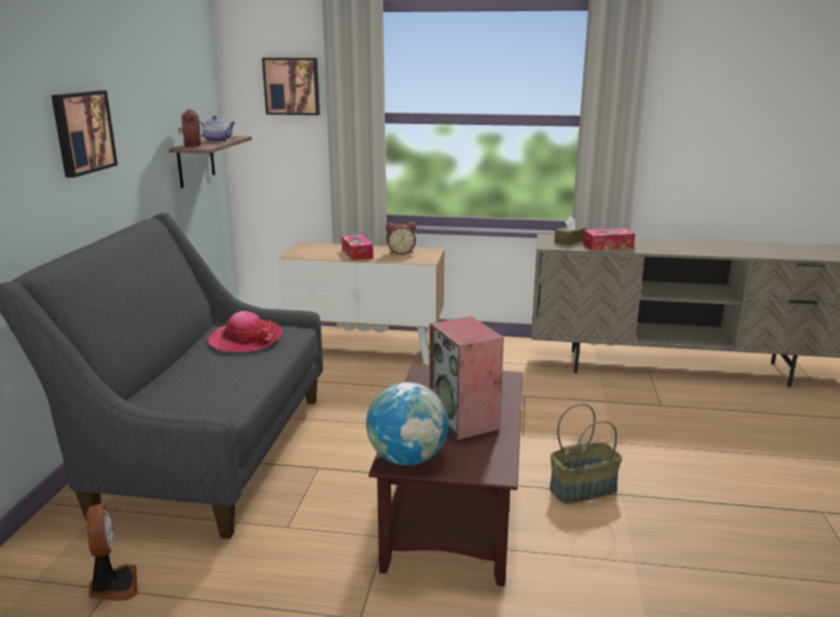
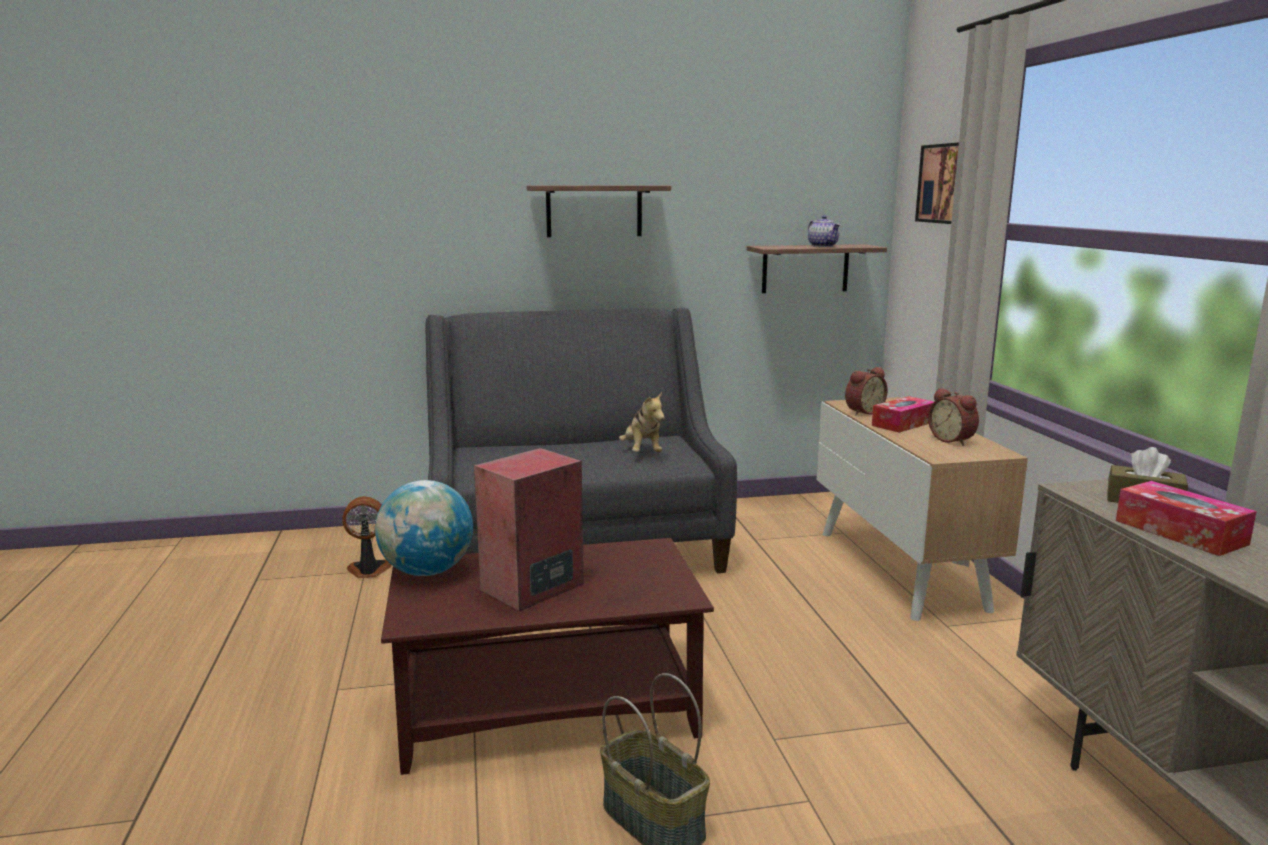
camera: 70 degrees right, 5 degrees down
(82, 132) = (594, 211): picture -> shelf
(113, 586) = (368, 571): fan -> fan turned 150 degrees counterclockwise
(190, 145) = (773, 246): alarm clock -> alarm clock (862, 412)
(245, 339) = (642, 452): hat -> plush toy

